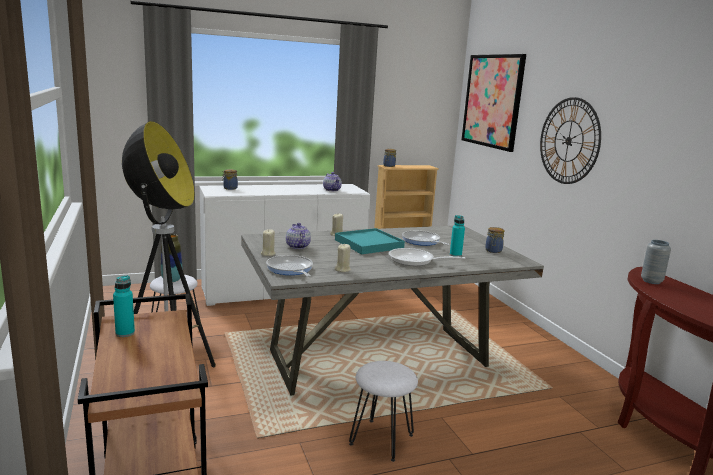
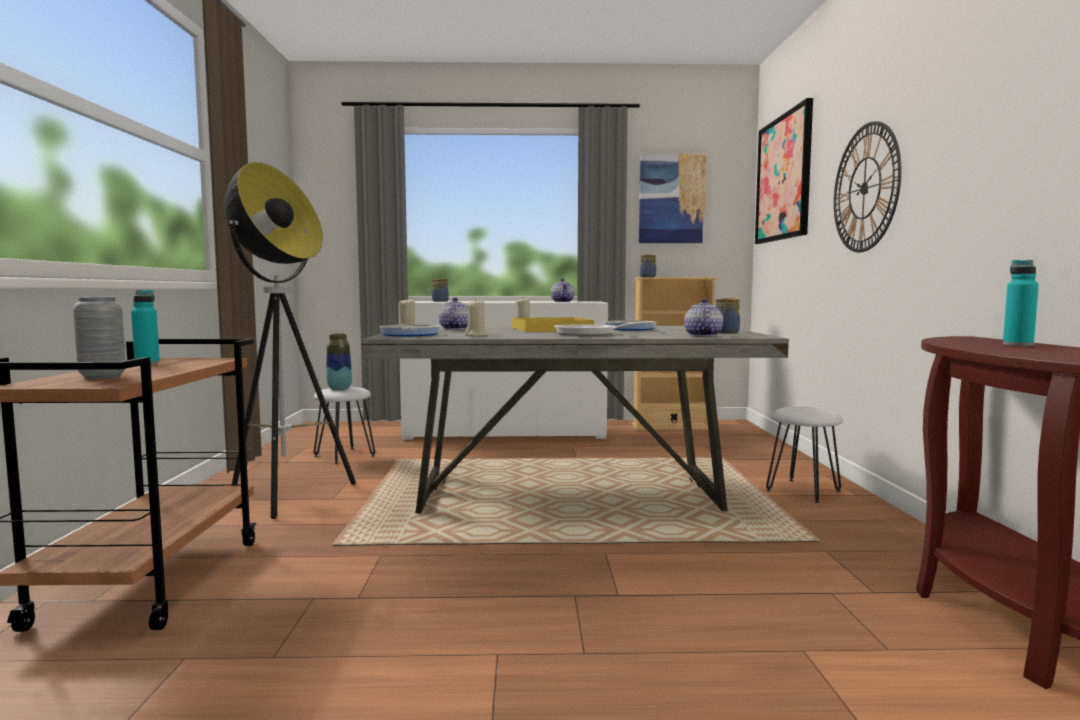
camera: 20 degrees right, 10 degrees down
(369, 244) = (551, 329): turquoise tray -> yellow tray
(382, 439) = (494, 565): white stool -> white stool (804, 491)
(403, 101) = (671, 199): none -> picture
(455, 255) = (659, 333): turquoise bottle -> turquoise bottle (1018, 345)
(488, 261) = (702, 335): none -> teapot
(651, 281) = (962, 340): grey vase -> grey vase (102, 377)

